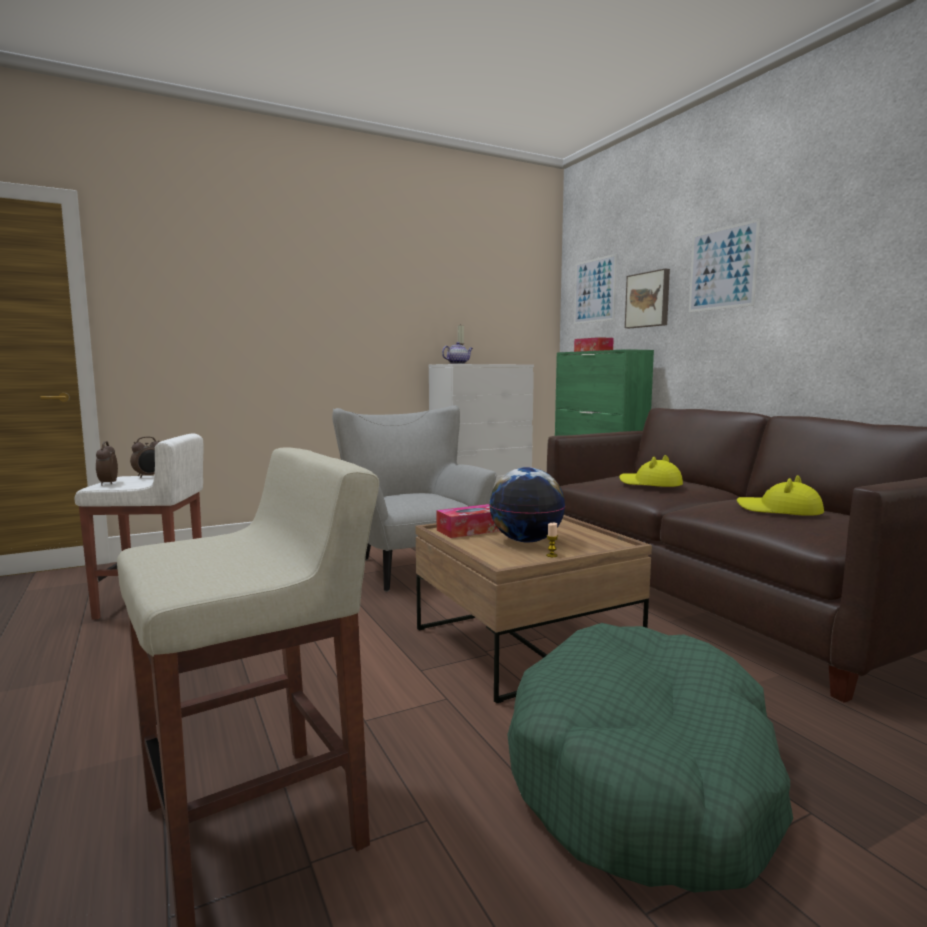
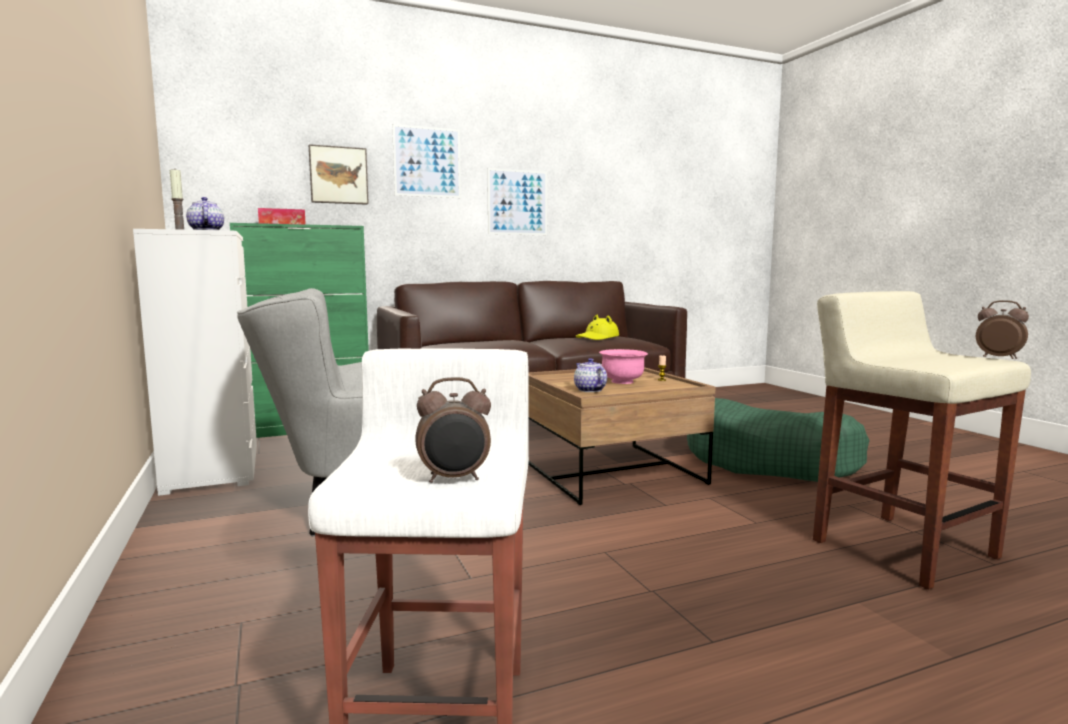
camera: 85 degrees left, 0 degrees up
(149, 476) = (378, 459): alarm clock -> alarm clock (998, 358)
(470, 530) = (589, 390): tissue box -> teapot
(526, 541) = (622, 382): globe -> pink bowl
(594, 290) = (241, 149): picture -> picture (517, 202)
(650, 484) = (506, 342): yellow hat -> none

